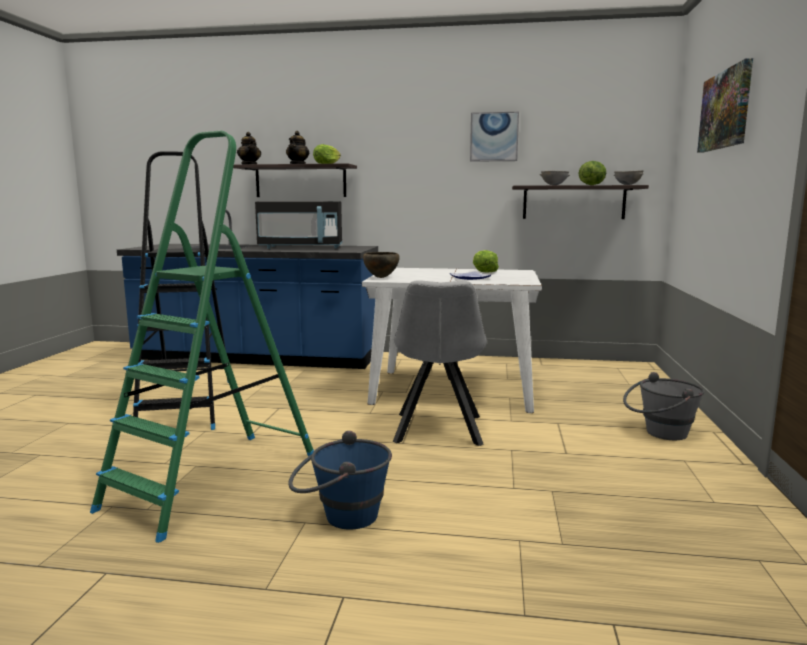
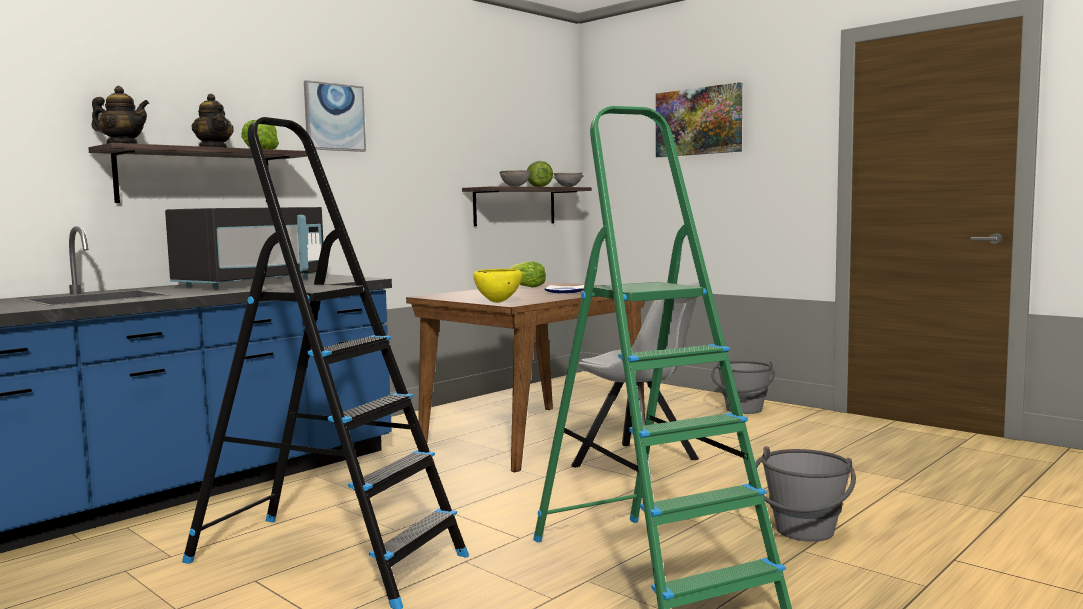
camera: 55 degrees left, 5 degrees down
(340, 516) = (802, 535): blue bucket -> grey bucket
(380, 277) = (497, 302): brown bowl -> yellow bowl
(451, 390) = (533, 436): white dining table -> brown dining table
(494, 137) = (441, 127): picture -> picture (334, 117)

